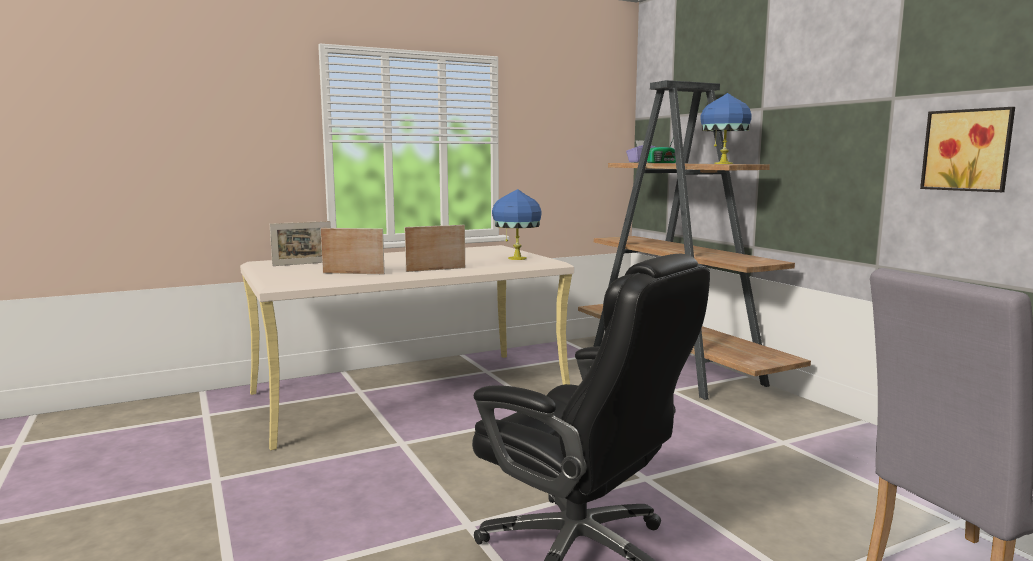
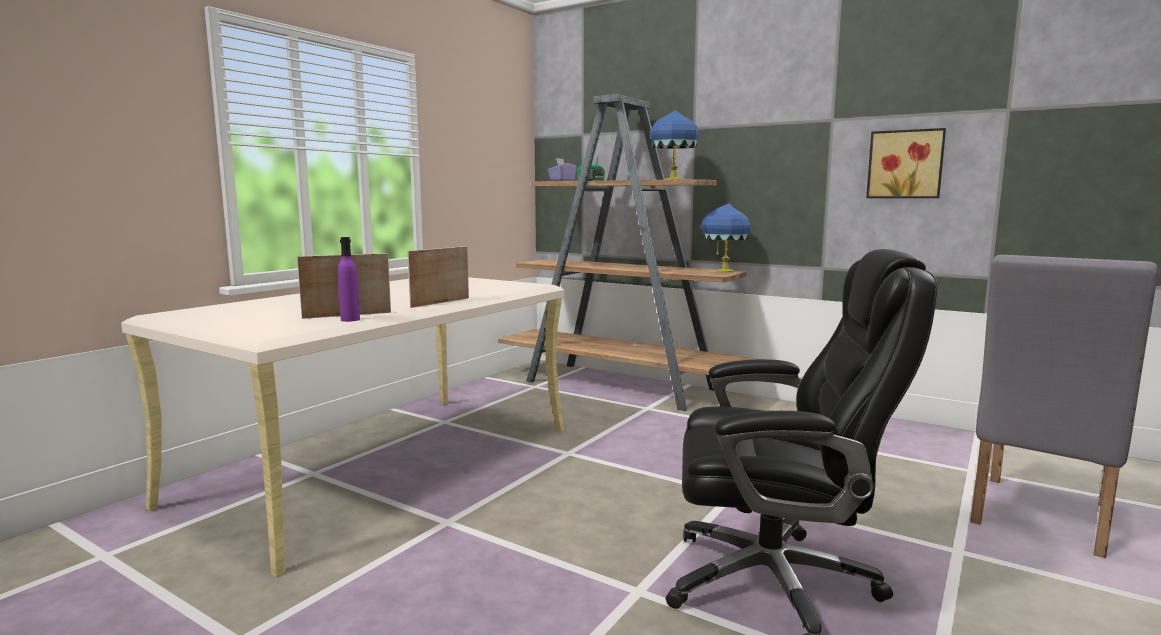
camera: 30 degrees left, 0 degrees up
(302, 264) = (238, 311): picture frame -> none
(347, 277) = (350, 319): none -> purple bottle
(516, 258) = (496, 285): blue table lamp -> blue table lamp (724, 271)

